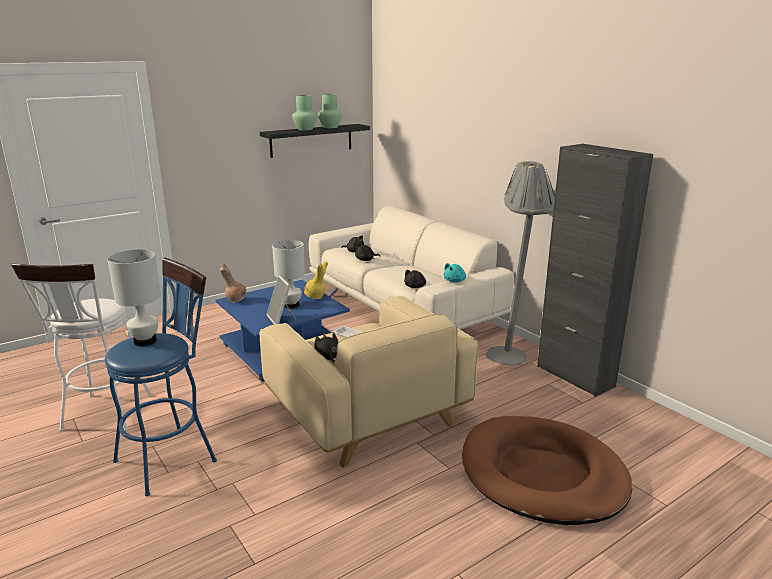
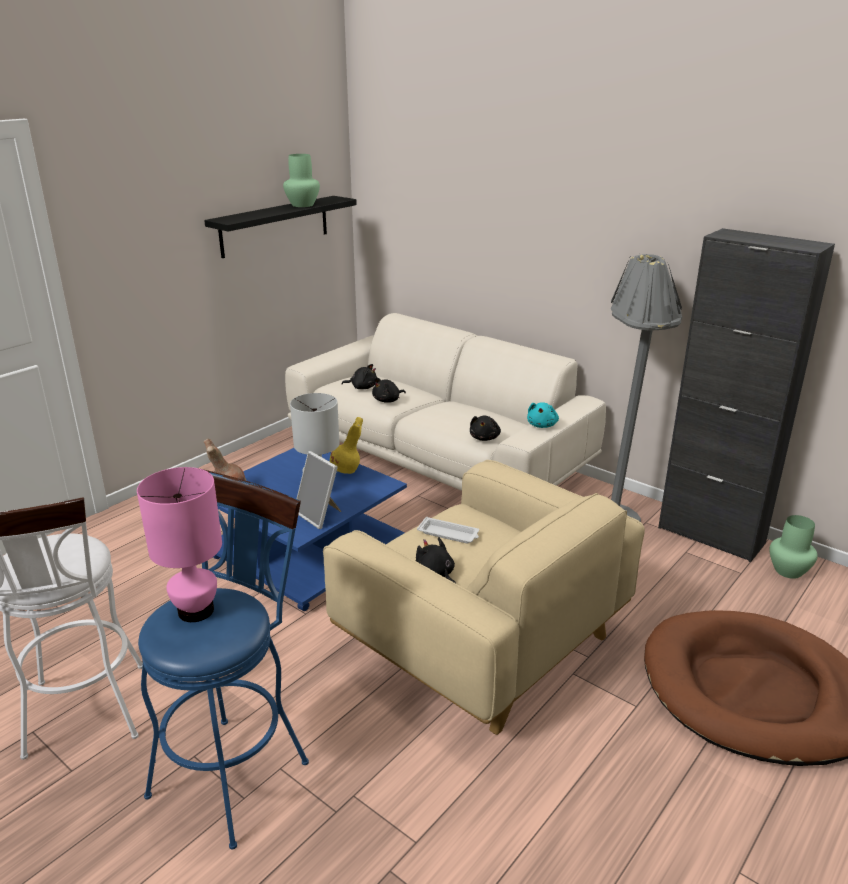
camera: 15 degrees left, 5 degrees up
(145, 341) = (195, 610): white table lamp -> pink table lamp
(305, 129) = (270, 211): green vase -> green vase (788, 570)

